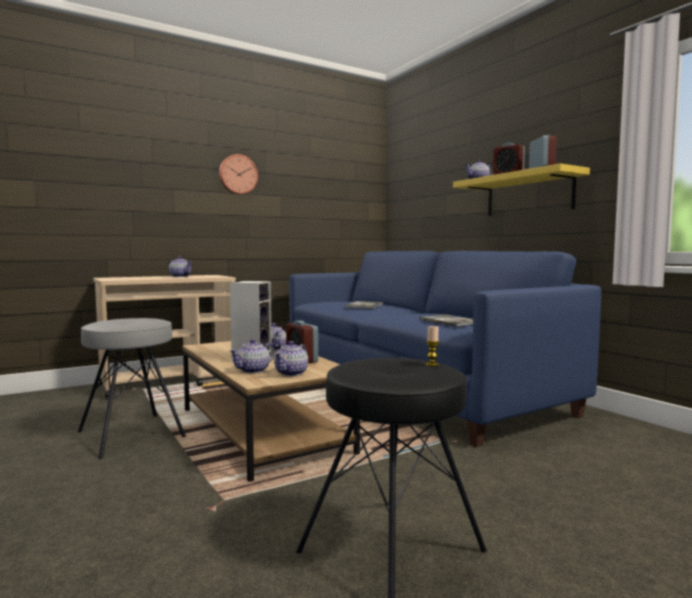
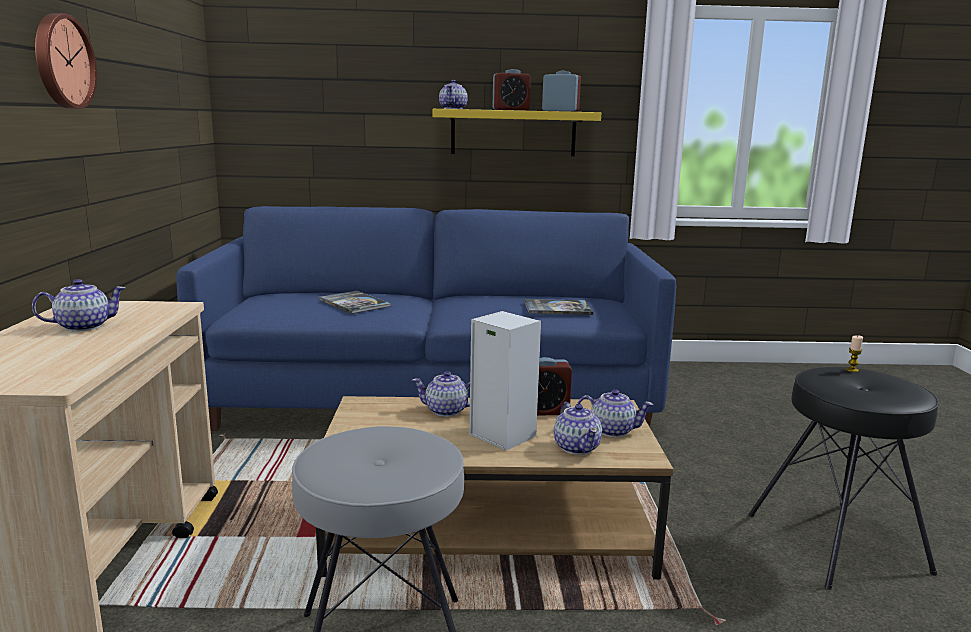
camera: 60 degrees left, 10 degrees up
(292, 373) = (612, 430): teapot -> teapot turned 45 degrees counterclockwise

